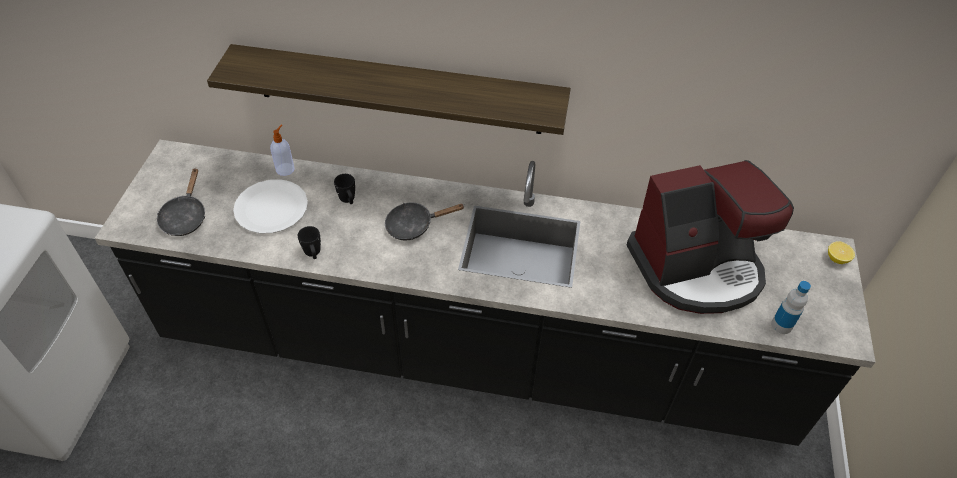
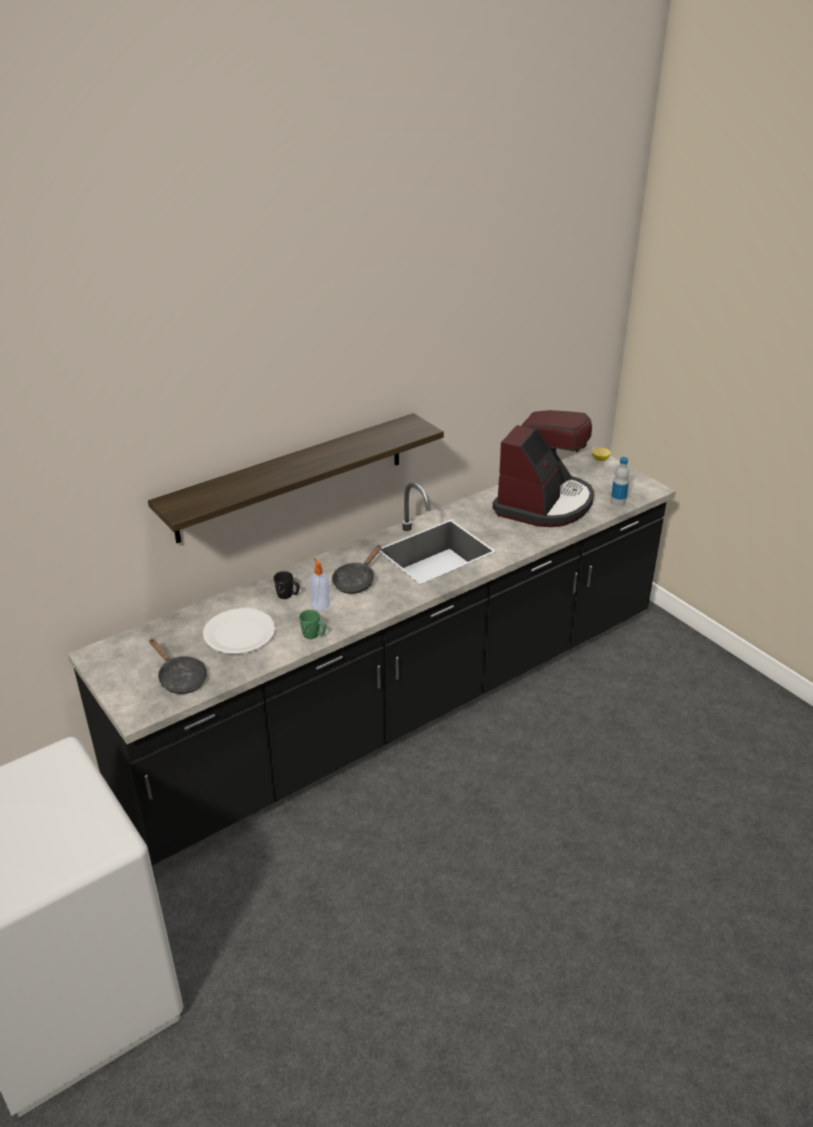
camera: 45 degrees left, 15 degrees down
(285, 169) = (210, 607): soap dispenser -> soap dispenser (320, 604)
(313, 253) = (314, 635): black mug -> green mug

